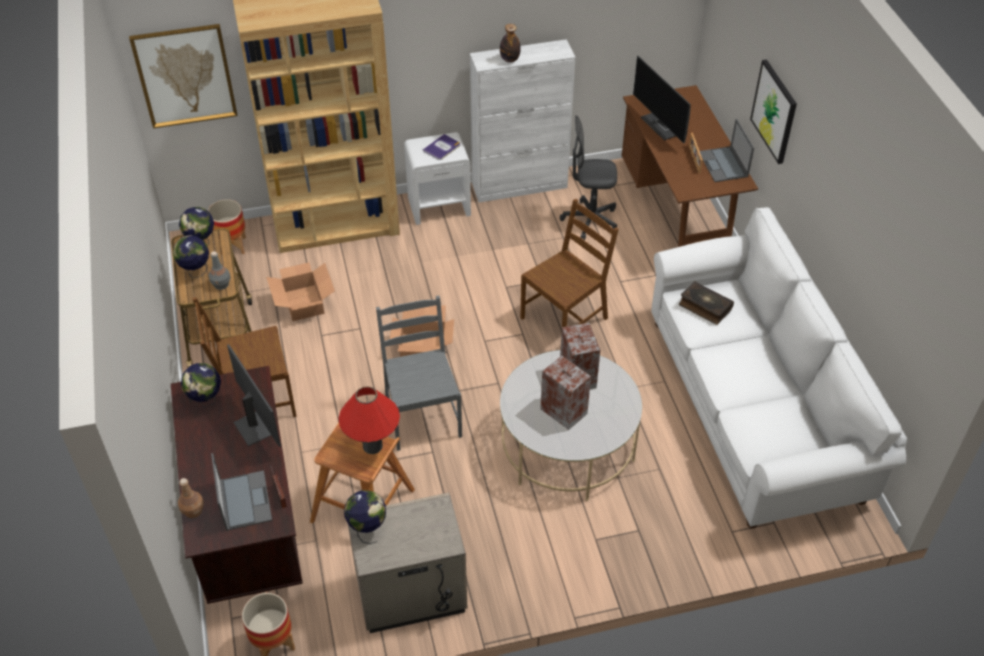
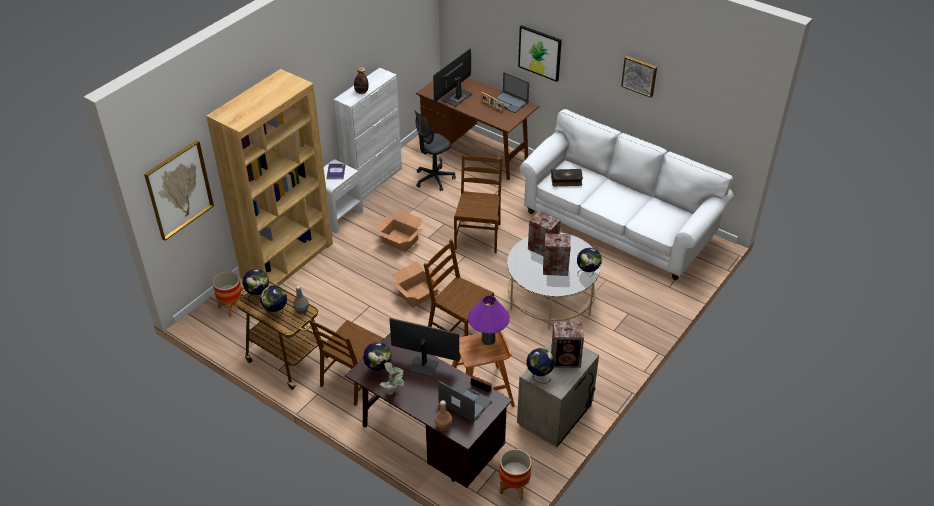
camera: 40 degrees left, 5 degrees down
(192, 436) = (394, 392): none -> potted plant
(304, 302) = (318, 311): cardboard box -> cardboard box (399, 240)
(372, 446) = (488, 340): red table lamp -> purple table lamp
(421, 416) = (459, 329): grey chair -> brown chair
(421, 531) = (566, 360): none -> speaker
(596, 442) = (587, 273): none -> globe
(664, 126) = (456, 97): monitor -> monitor turned 105 degrees clockwise
(857, 207) = (639, 75): none -> picture

